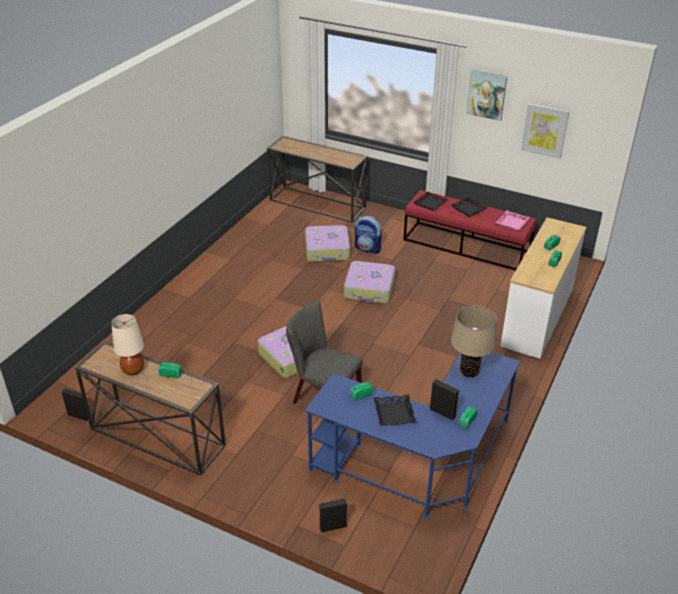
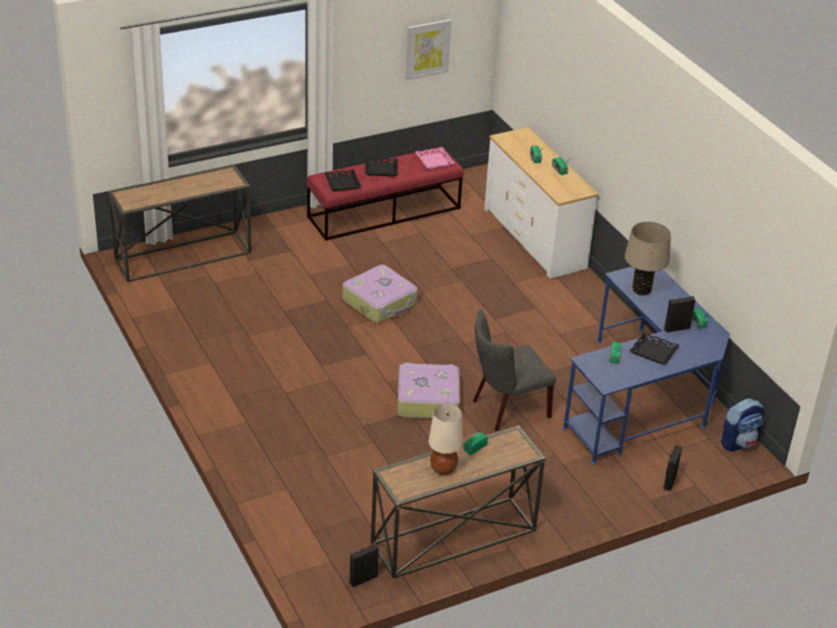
camera: 55 degrees left, 0 degrees up
(327, 250) = (280, 293): suitcase -> none
(368, 249) = (312, 268): backpack -> backpack (739, 442)
(486, 95) = (361, 35): picture -> none

